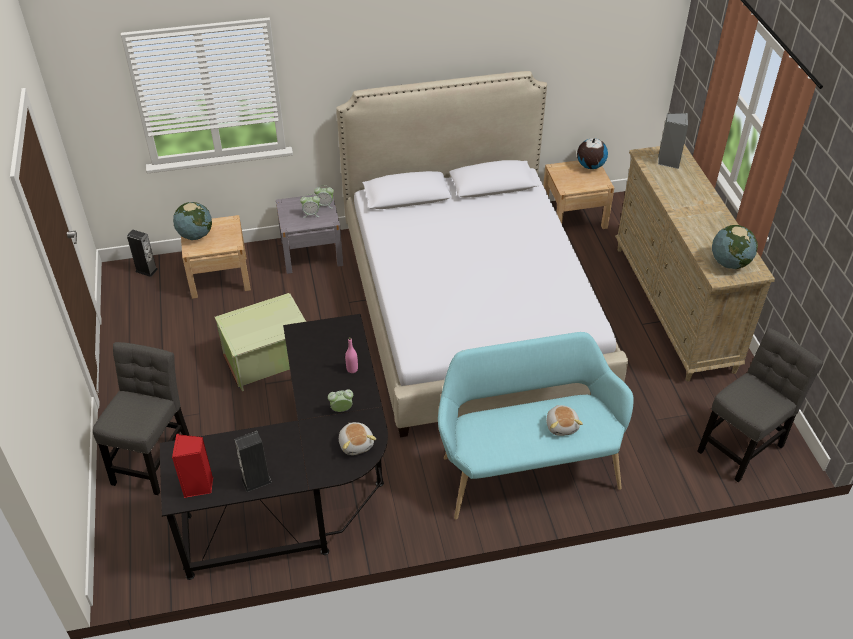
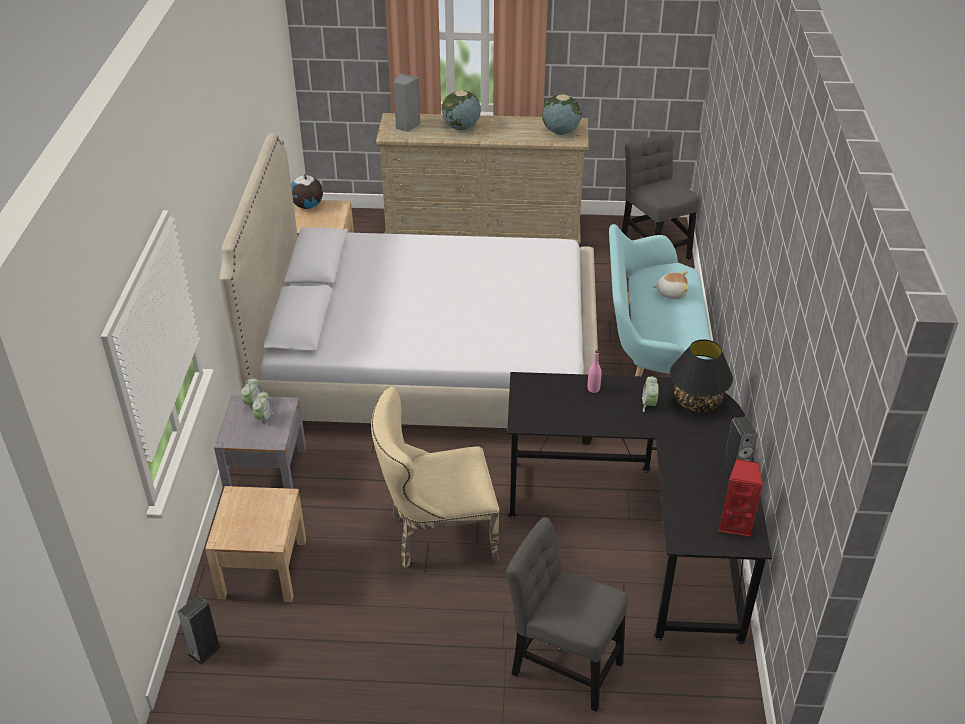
camera: 75 degrees left, 5 degrees down
(195, 235) = (243, 534): globe -> globe (461, 127)
(268, 359) = (436, 536): green storage box -> beige chair
(356, 444) = (696, 400): plush toy -> black table lamp

